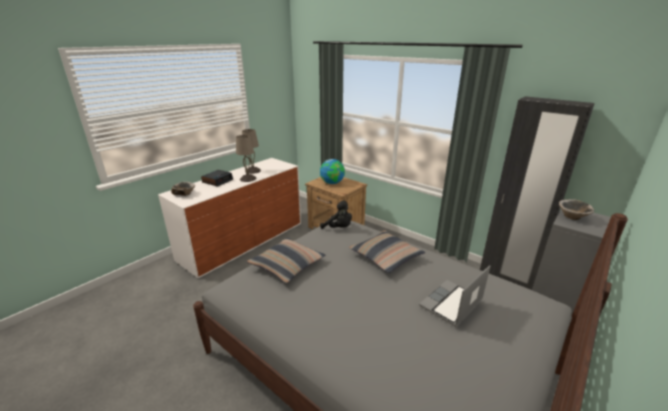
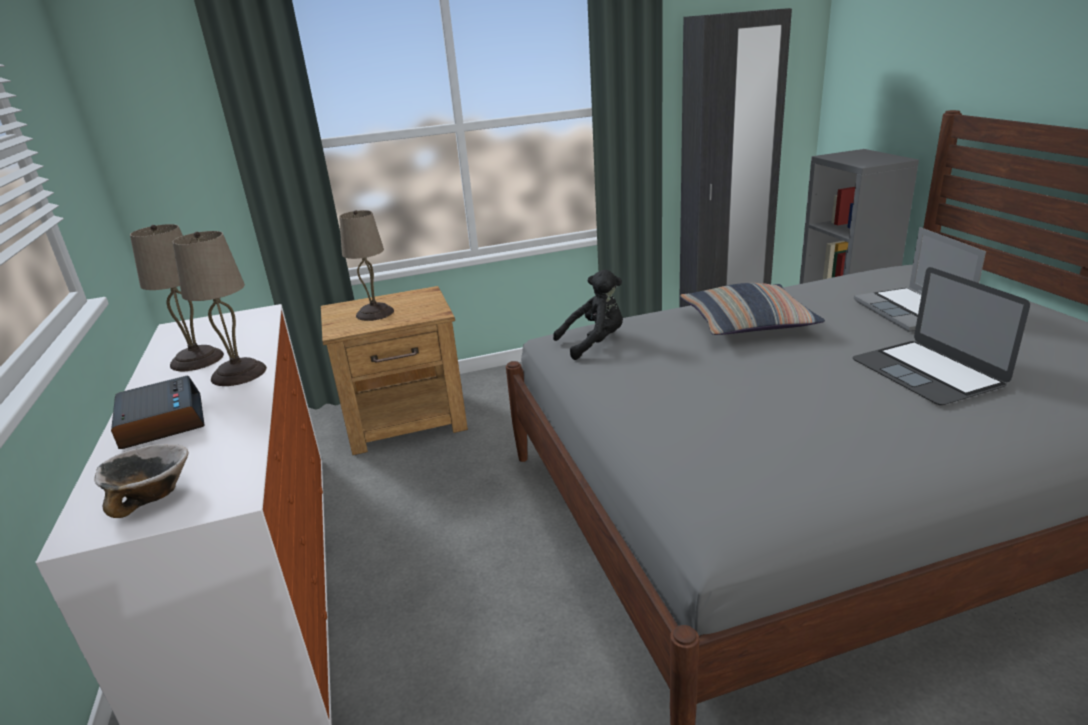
camera: 55 degrees left, 0 degrees up
(287, 265) = (698, 421): pillow -> none
(332, 183) = (375, 313): globe -> beige table lamp
(374, 317) = (927, 372): none -> laptop
(572, 217) = (850, 159): bowl -> none

